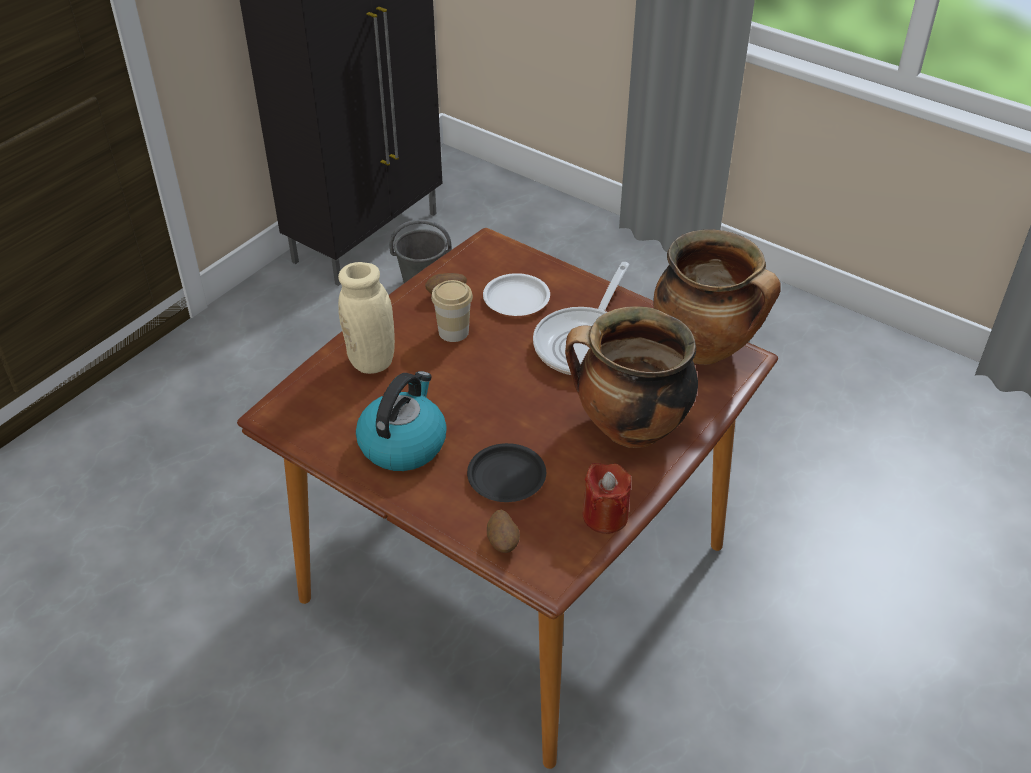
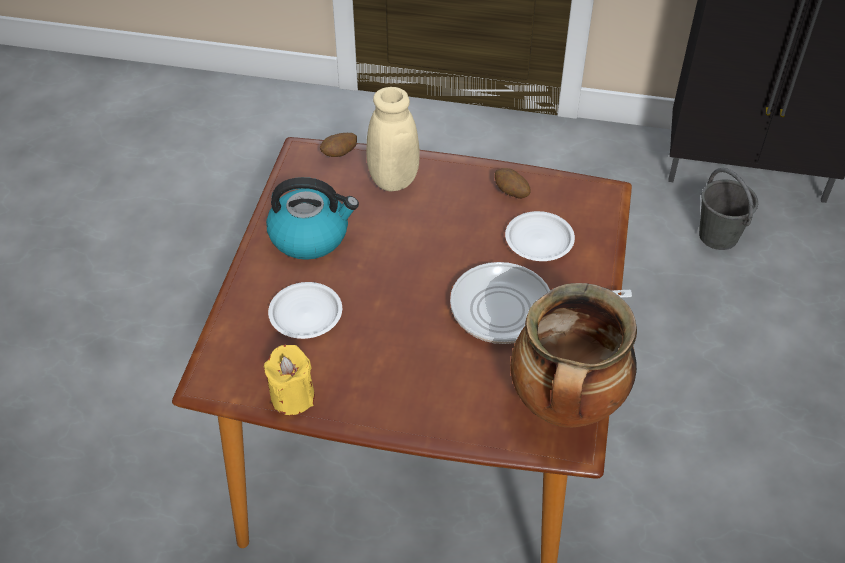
camera: 65 degrees right, 5 degrees up
(453, 332) = (465, 215): cup -> none
(503, 542) = (230, 338): potato -> potato (339, 154)
(506, 477) = (305, 314): black plate -> white plate
(605, 516) = (292, 397): red candle -> yellow candle
(628, 429) = (411, 380): cooking pot -> none

